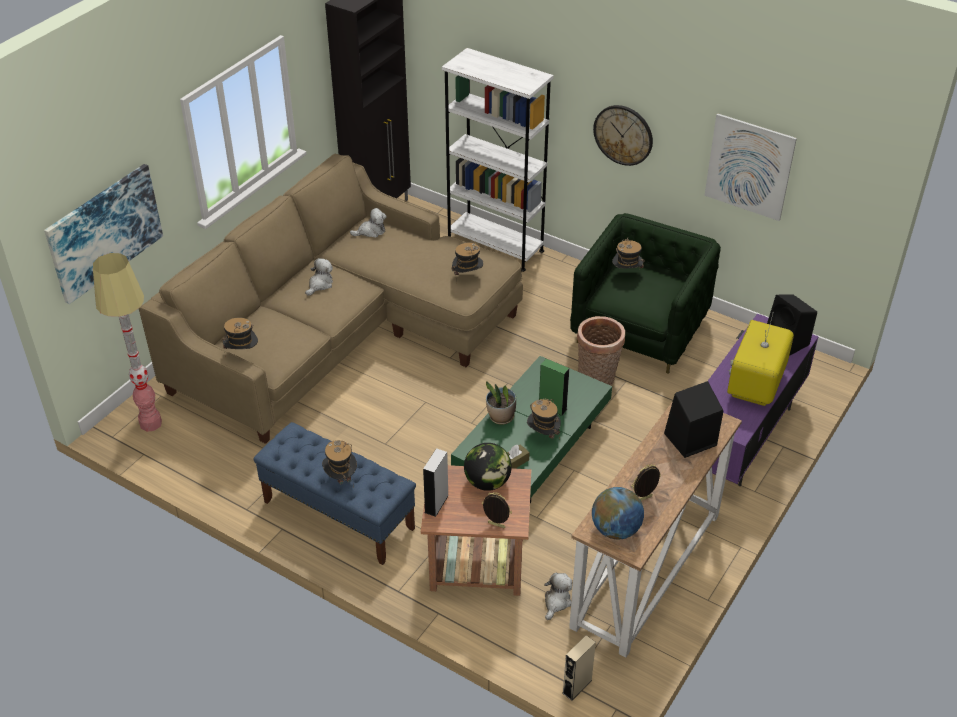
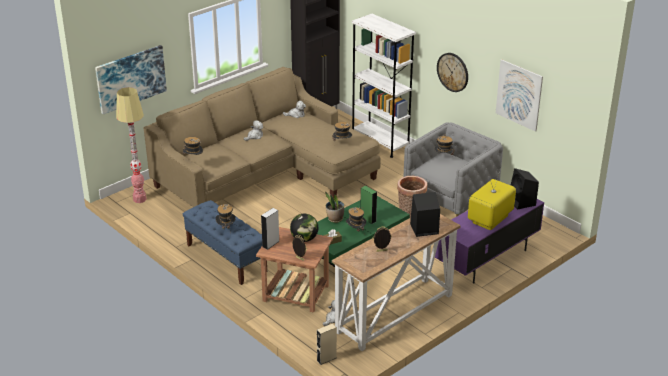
camera: 15 degrees right, 10 degrees down
(615, 530) = (358, 261): globe -> none
(640, 330) = (450, 197): green armchair -> grey armchair

